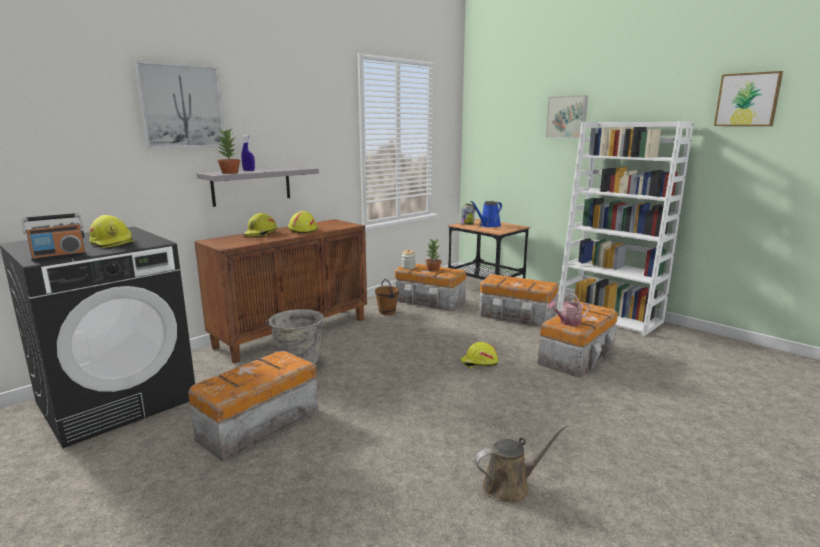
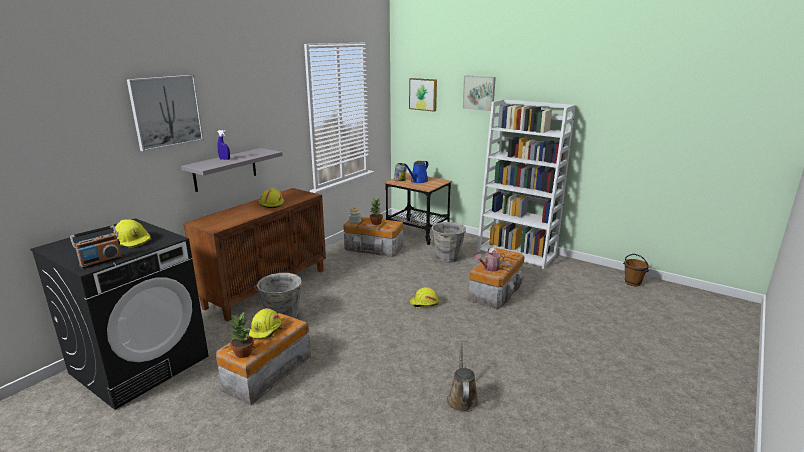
camera: 10 degrees left, 5 degrees up
(230, 173) = (212, 165): potted plant -> potted plant (243, 353)
(261, 234) = (238, 210): yellow hard hat -> yellow hard hat (266, 330)
(387, 312) = (341, 262): brown bucket -> brown bucket (633, 283)
(510, 486) = (462, 398): brown watering can -> brown watering can turned 60 degrees counterclockwise
(517, 316) = (447, 258): storage box -> grey bucket
(747, 100) = (612, 91): picture -> picture (423, 94)

